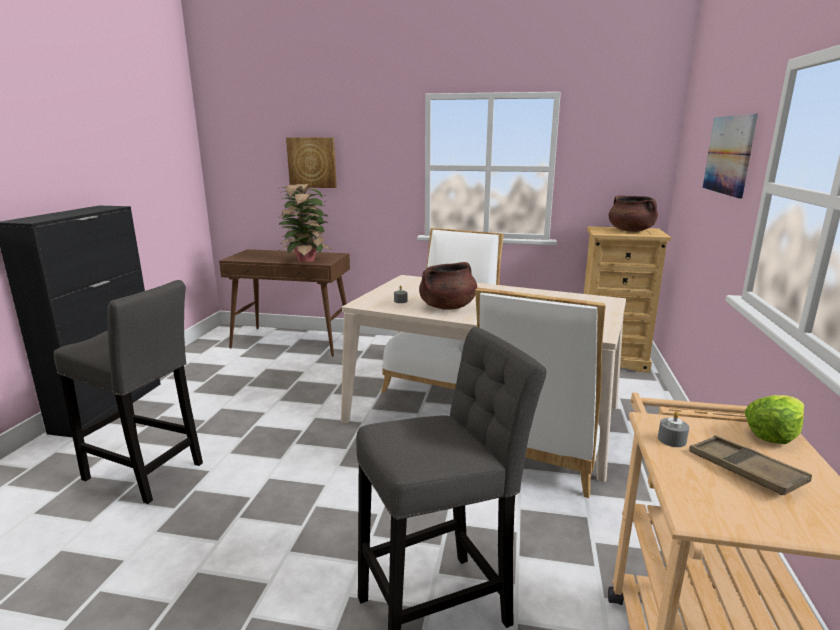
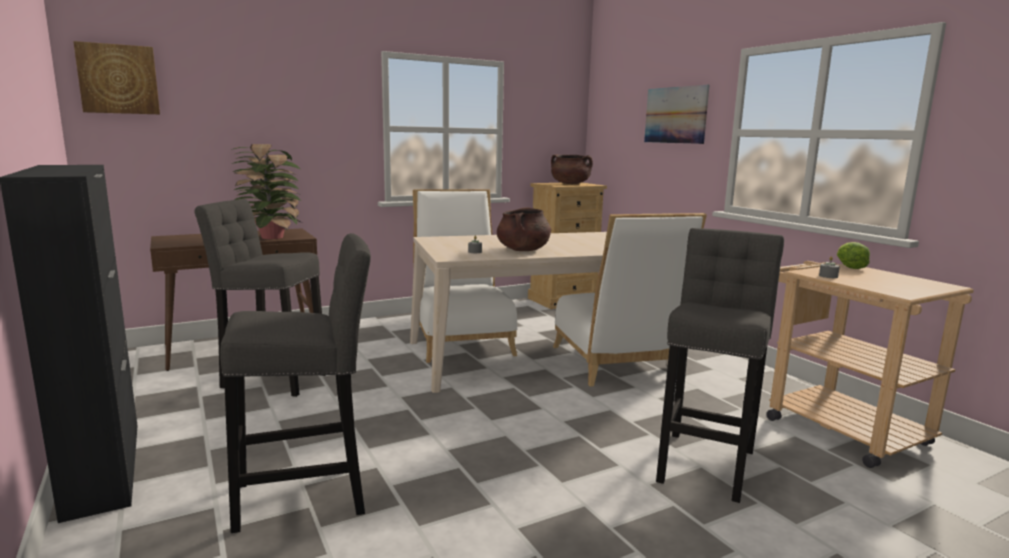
camera: 40 degrees left, 5 degrees down
(267, 373) = (270, 379): none -> grey stool
(312, 162) = (246, 120): picture -> picture (118, 79)
(745, 470) = (875, 279): brown tray -> none

